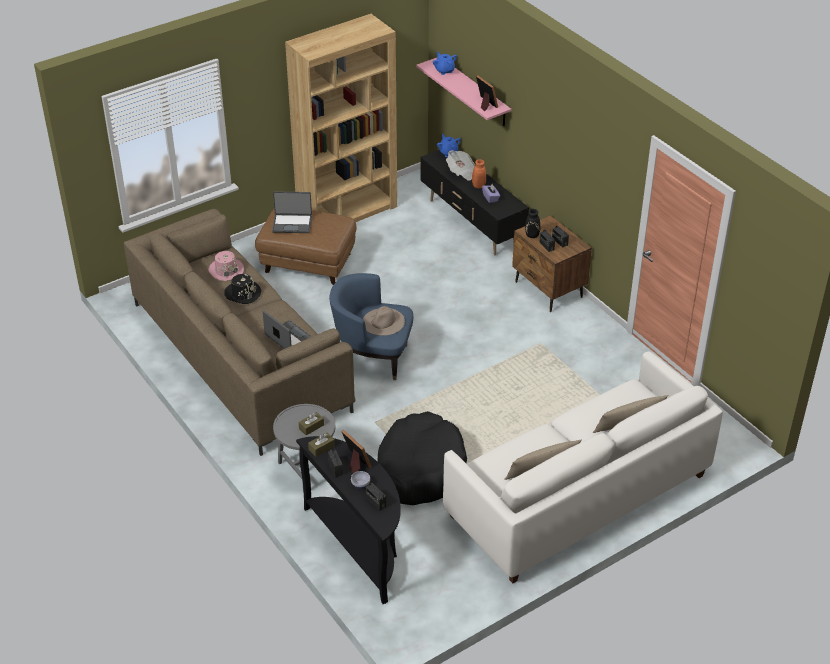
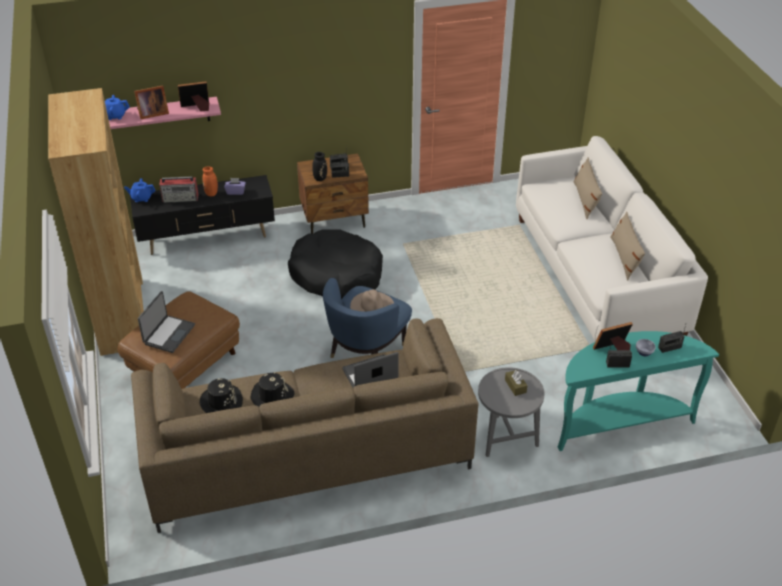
camera: 70 degrees left, 0 degrees up
(226, 270) = (221, 401): pink hat -> black hat
(321, 448) = (585, 367): brown tissue box -> none
(359, 546) = (619, 422): black console table -> turquoise console table
(420, 468) = (532, 358): black dog bed -> black dog bed (336, 275)
(460, 86) = (152, 113): none -> picture frame
(461, 172) = (181, 198): newspaper -> radio

